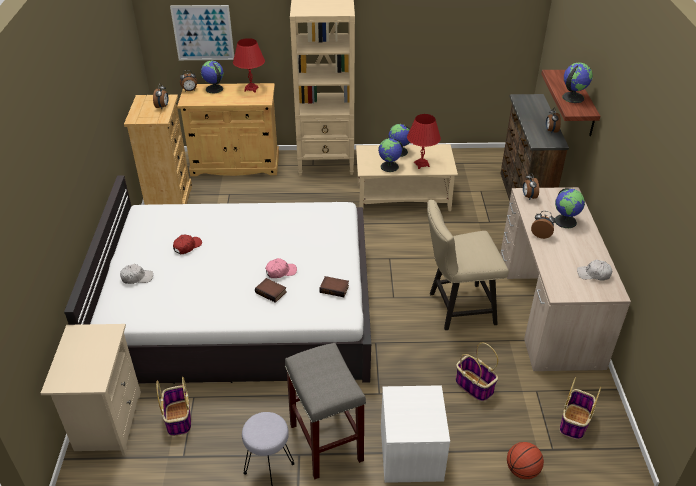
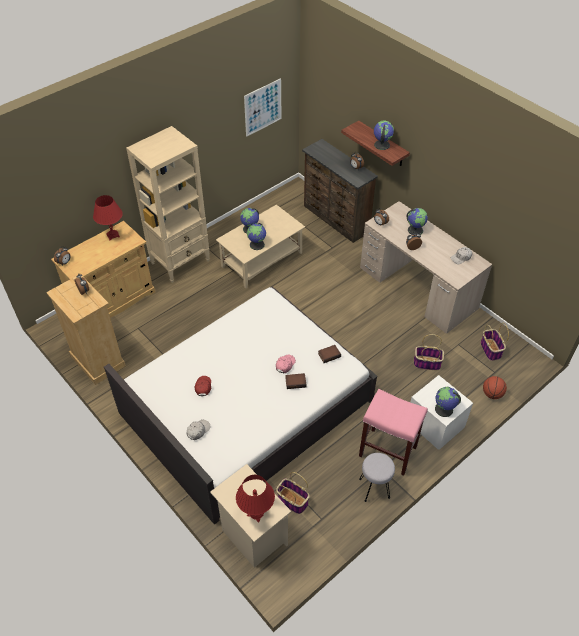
camera: 40 degrees left, 10 degrees up
(203, 33) = (57, 209): picture -> picture (263, 107)
(214, 89) = (82, 251): globe -> globe (444, 409)
(327, 443) = (388, 451): grey stool -> pink stool
(421, 164) = (275, 231): red table lamp -> red table lamp (256, 513)
(457, 308) = (372, 320): beige chair -> none

